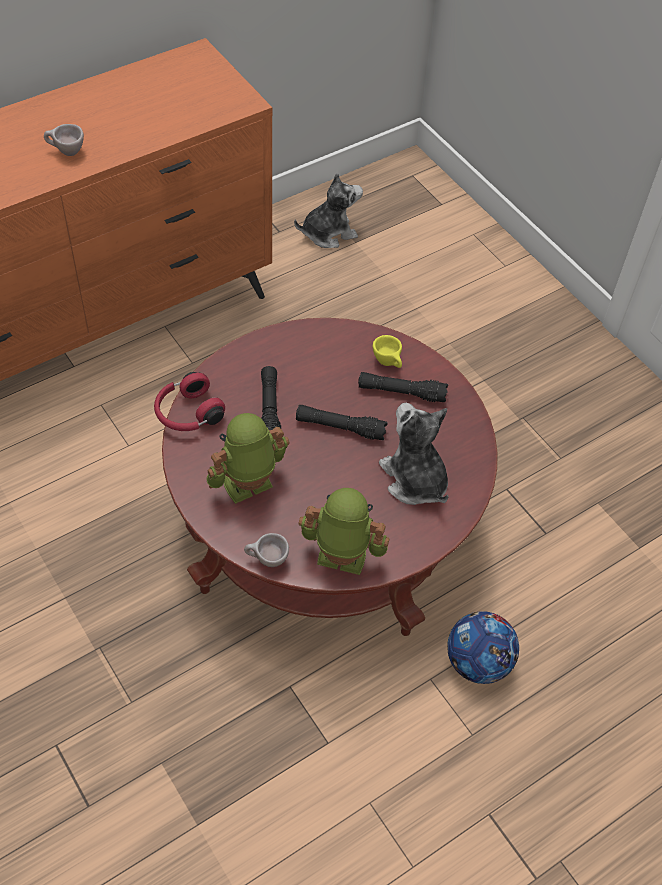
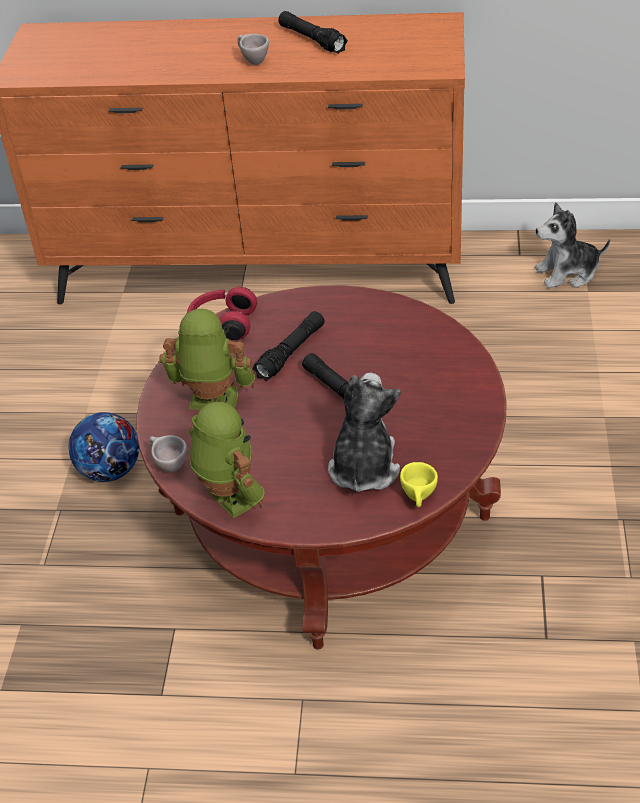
camera: 45 degrees right, 10 degrees down
(328, 233) = (567, 273): plush toy -> plush toy turned 150 degrees clockwise
(388, 363) = (440, 361): yellow cup -> yellow cup (419, 499)
(401, 392) = (427, 390): black flashlight -> black flashlight (312, 40)
(477, 662) = (361, 713): football -> football (110, 470)

